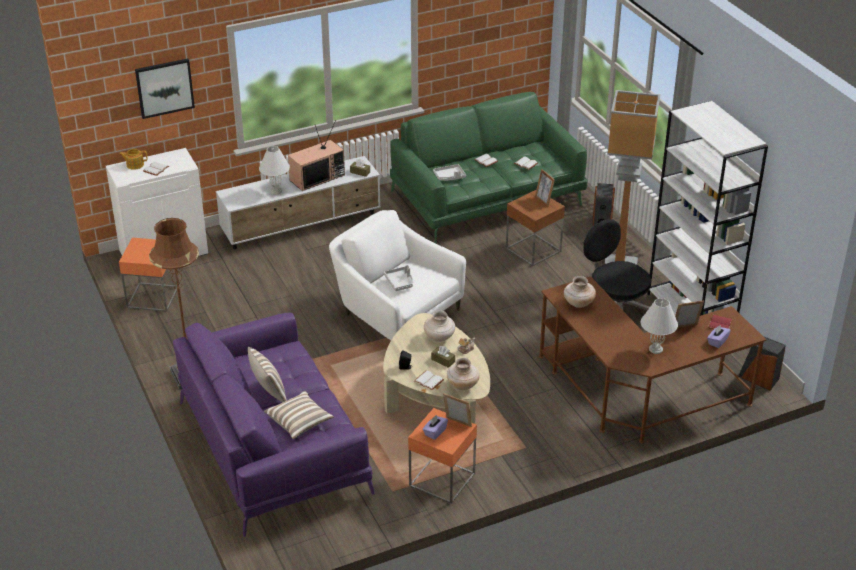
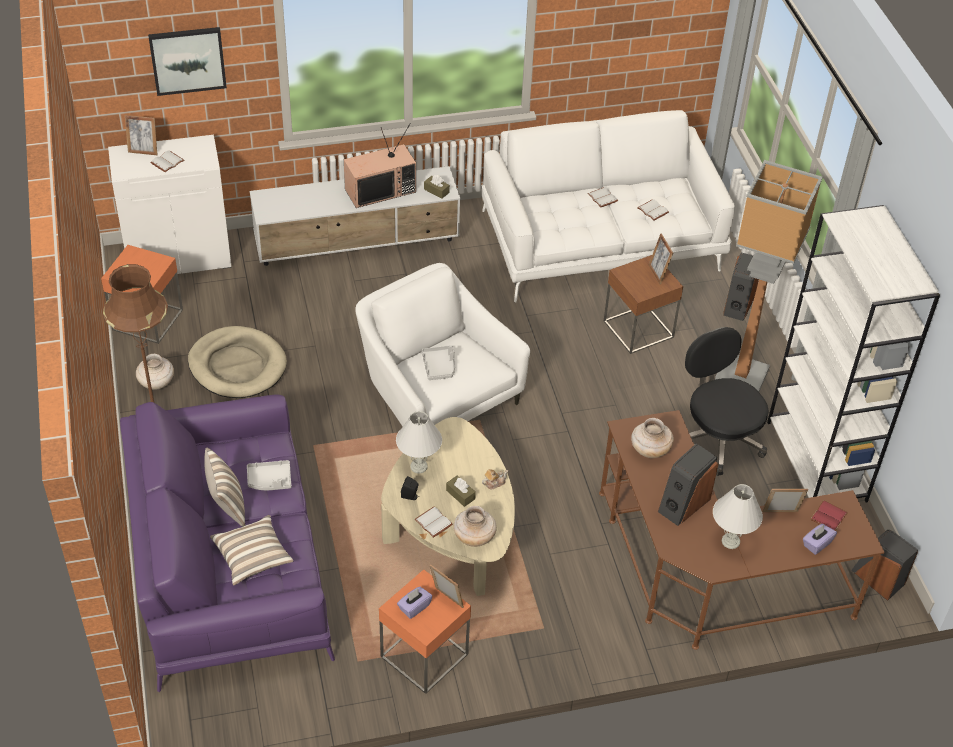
camera: 10 degrees right, 10 degrees up
(134, 165) = (143, 151): teapot -> picture frame
(234, 317) = (237, 366): none -> beige dog bed
(276, 191) = (324, 203): white table lamp -> white table lamp (419, 467)
(439, 337) = (466, 458): beige vase -> beige vase (156, 383)
(449, 177) = (548, 215): grey tray -> grey tray (270, 480)
(487, 198) = (602, 241): green sofa -> white sofa
(614, 332) = (683, 504): none -> speaker

